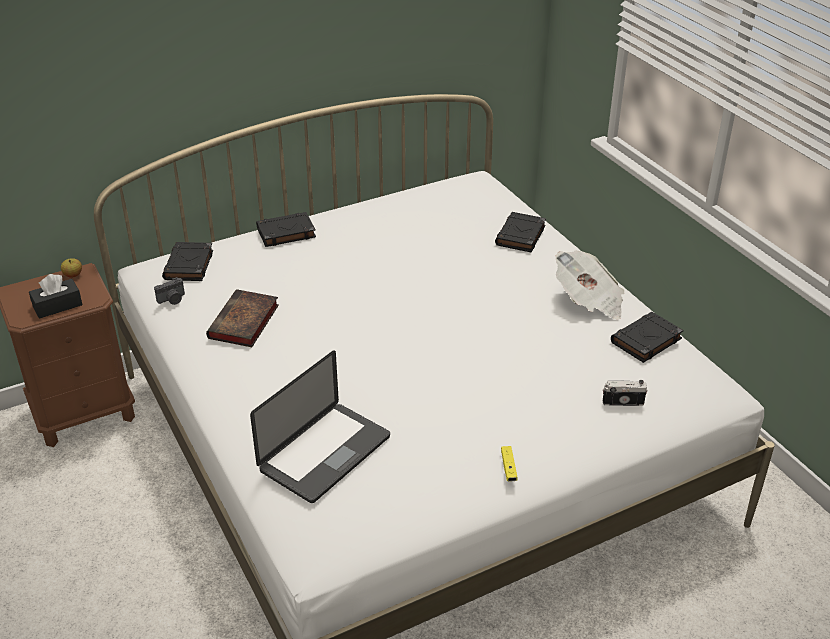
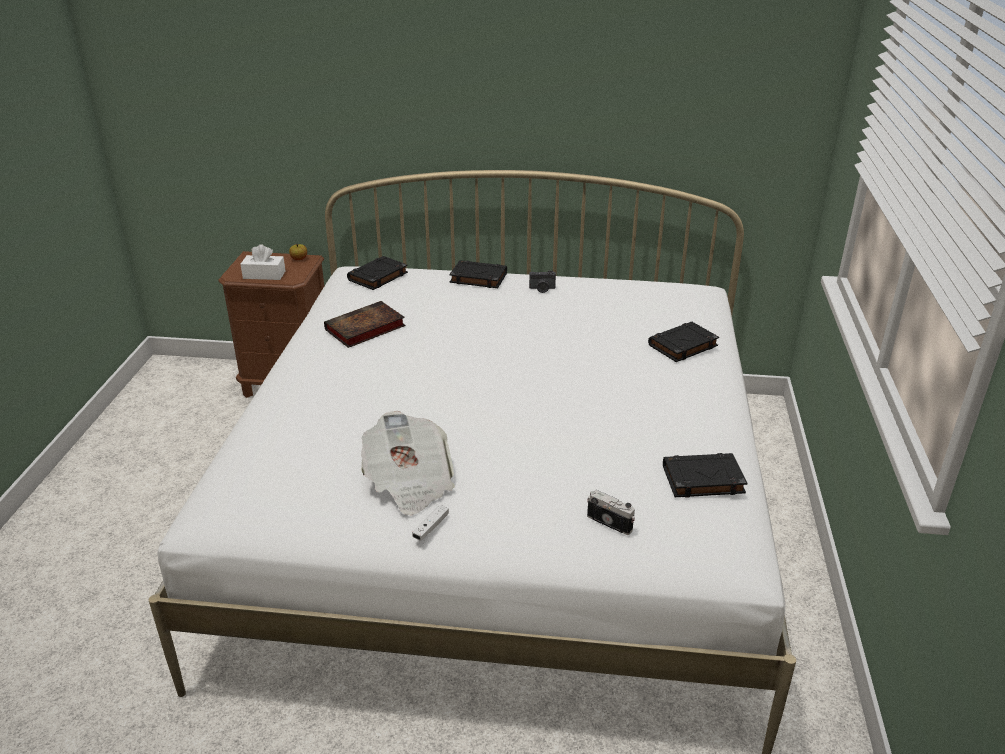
camera: 35 degrees right, 5 degrees down
(57, 306) = (264, 275): black tissue box -> white tissue box
(172, 300) = (337, 295): camera -> camera (542, 289)
(325, 454) = (300, 446): laptop -> none
(508, 467) = (431, 527): yellow game controller -> white game controller
(589, 301) = (685, 423): newspaper -> newspaper (409, 483)

